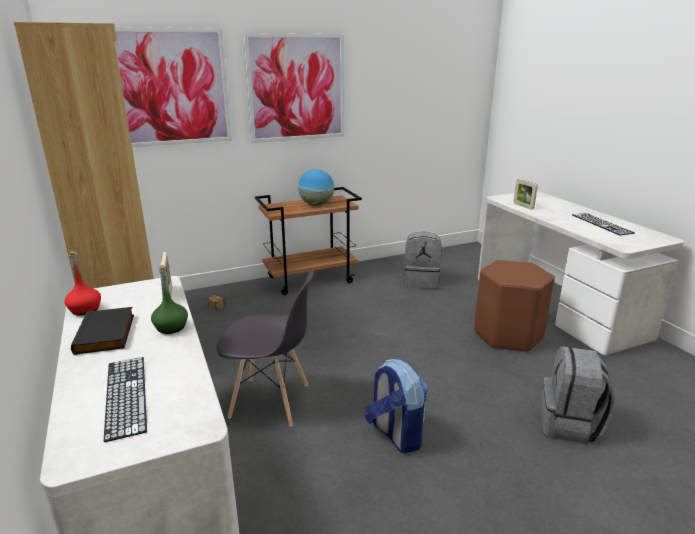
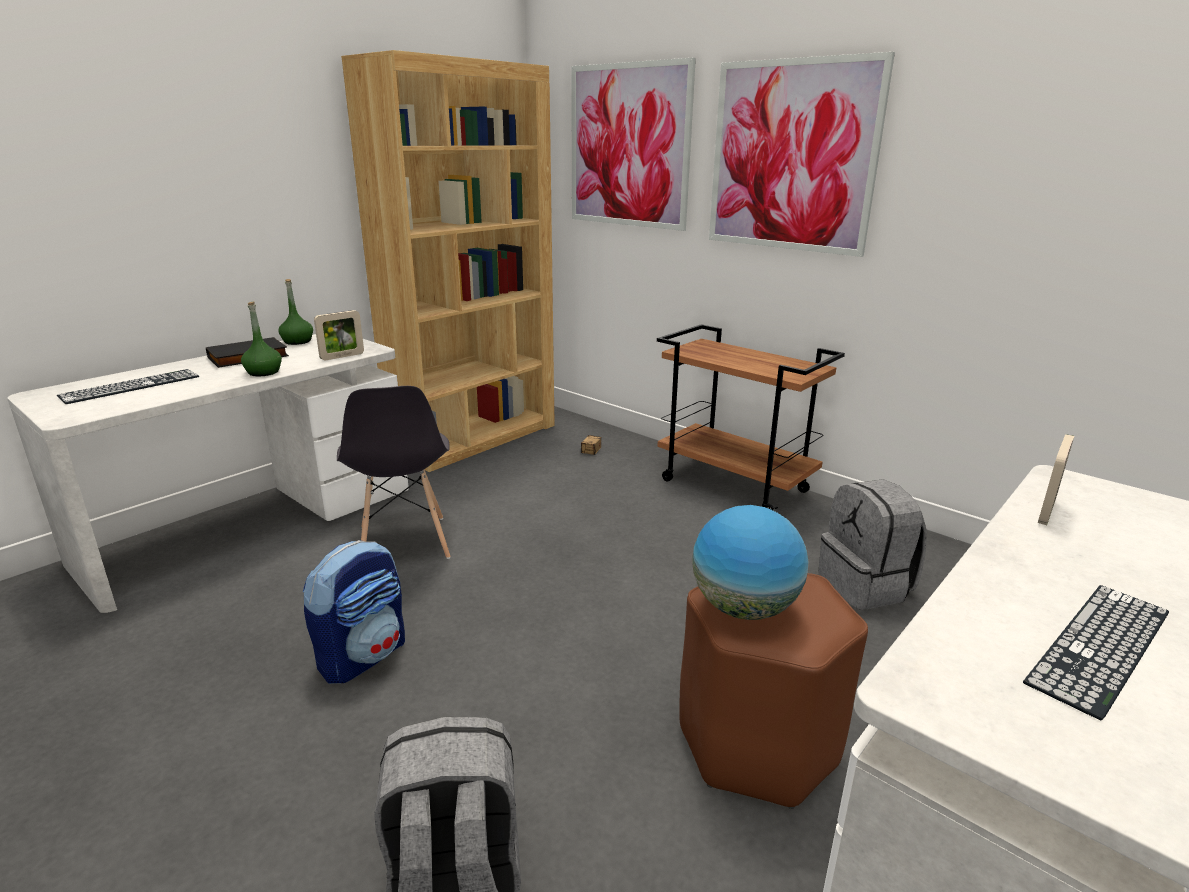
camera: 65 degrees right, 0 degrees up
(85, 310) = (297, 341): red bottle -> green bottle
(316, 204) = (755, 362): globe -> globe (743, 608)

